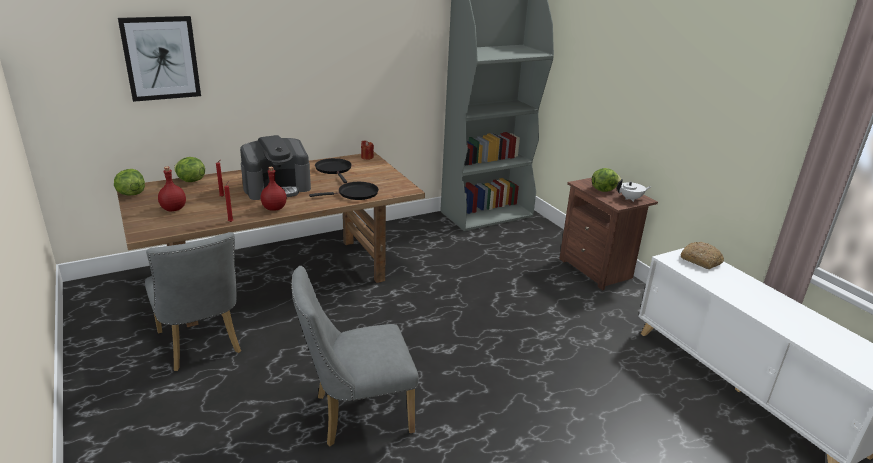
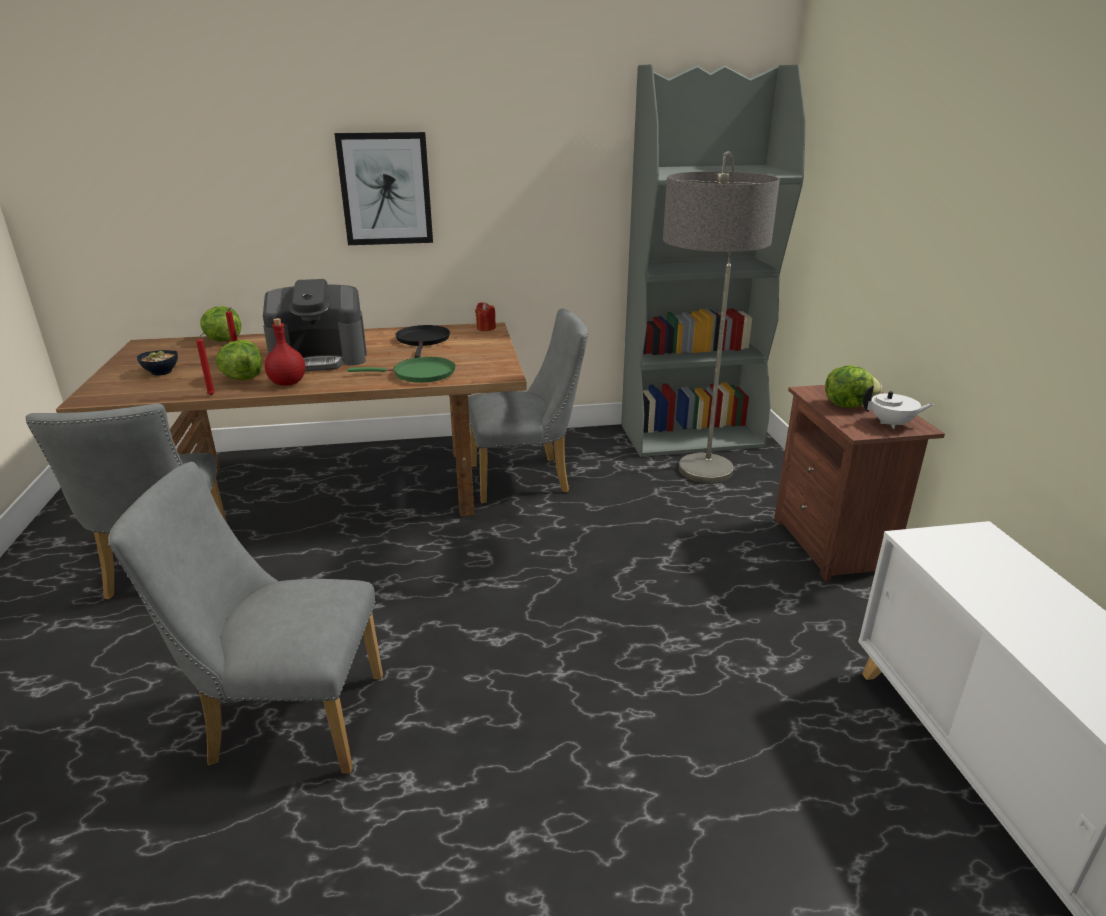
camera: 20 degrees right, 0 degrees up
(131, 194) = (135, 350): lettuce -> lettuce (243, 378)
(161, 58) = (190, 165): picture -> picture (385, 189)
(173, 209) = (161, 372): red bottle -> bowl
(355, 194) = (419, 374): black frying pan -> green frying pan
(403, 254) = (527, 479): none -> grey chair
(511, 255) = (695, 502): none -> floor lamp
(701, 260) = (989, 553): bread -> none

